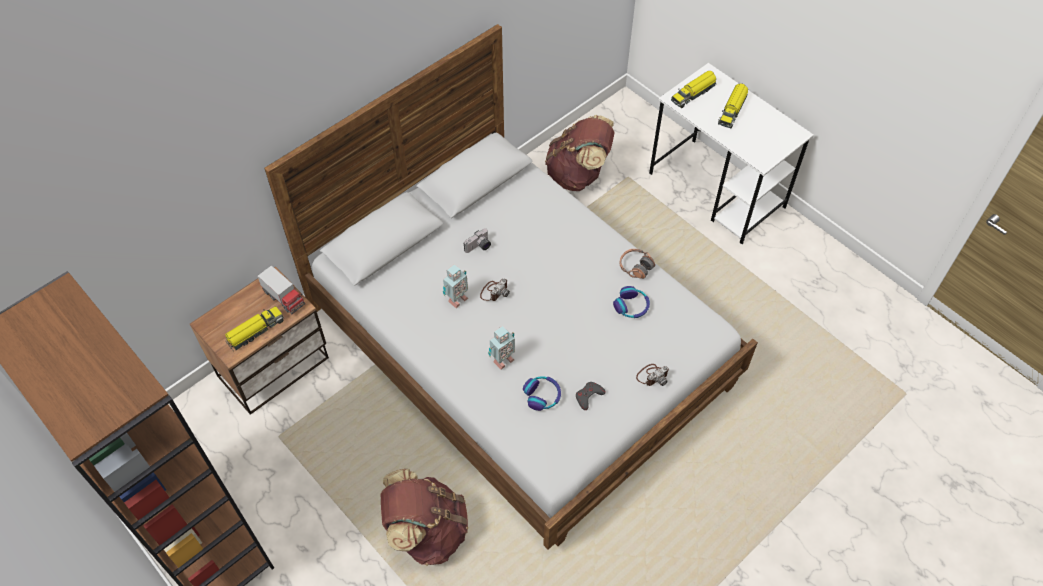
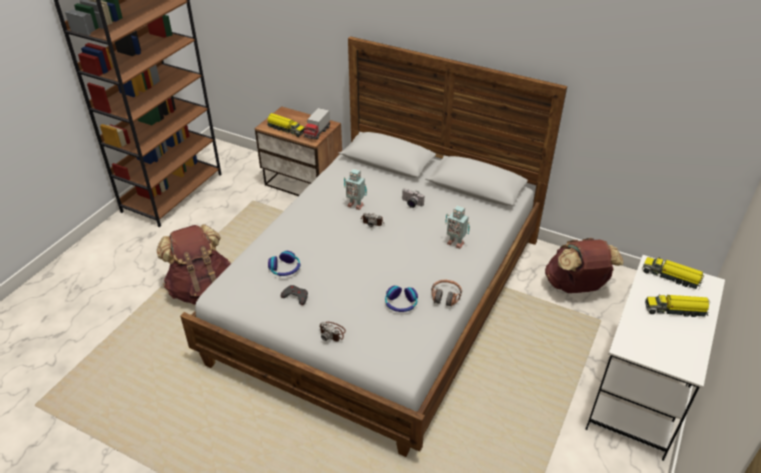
camera: 70 degrees right, 15 degrees down
(502, 360) = (310, 240): toy robot -> toy robot (455, 242)

